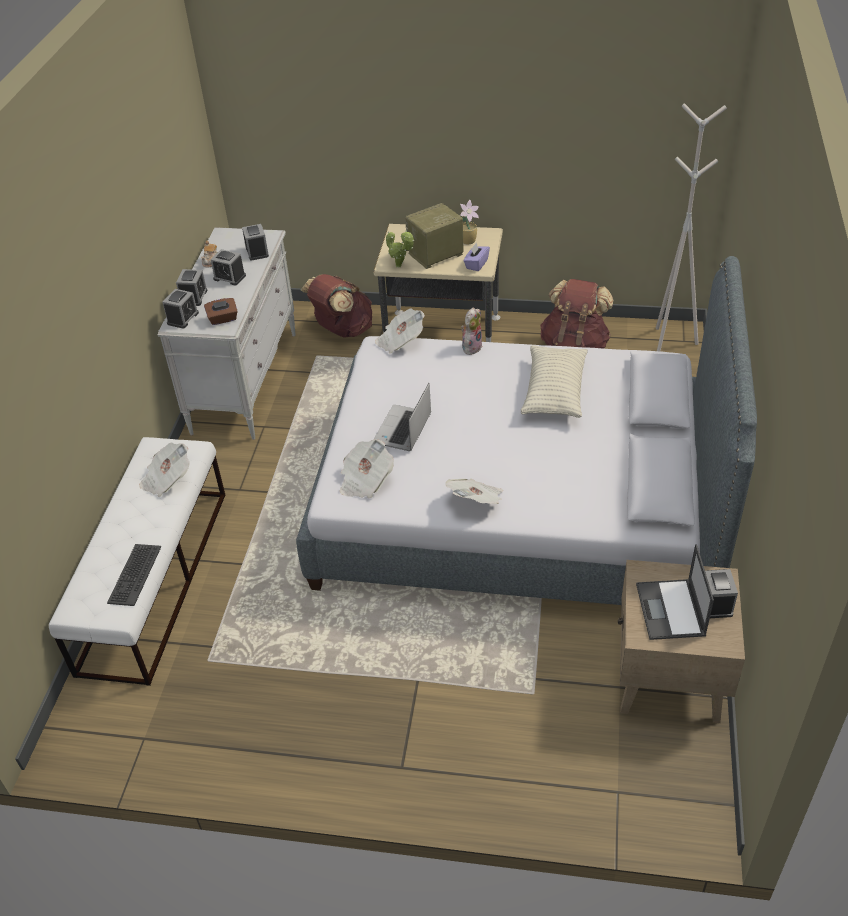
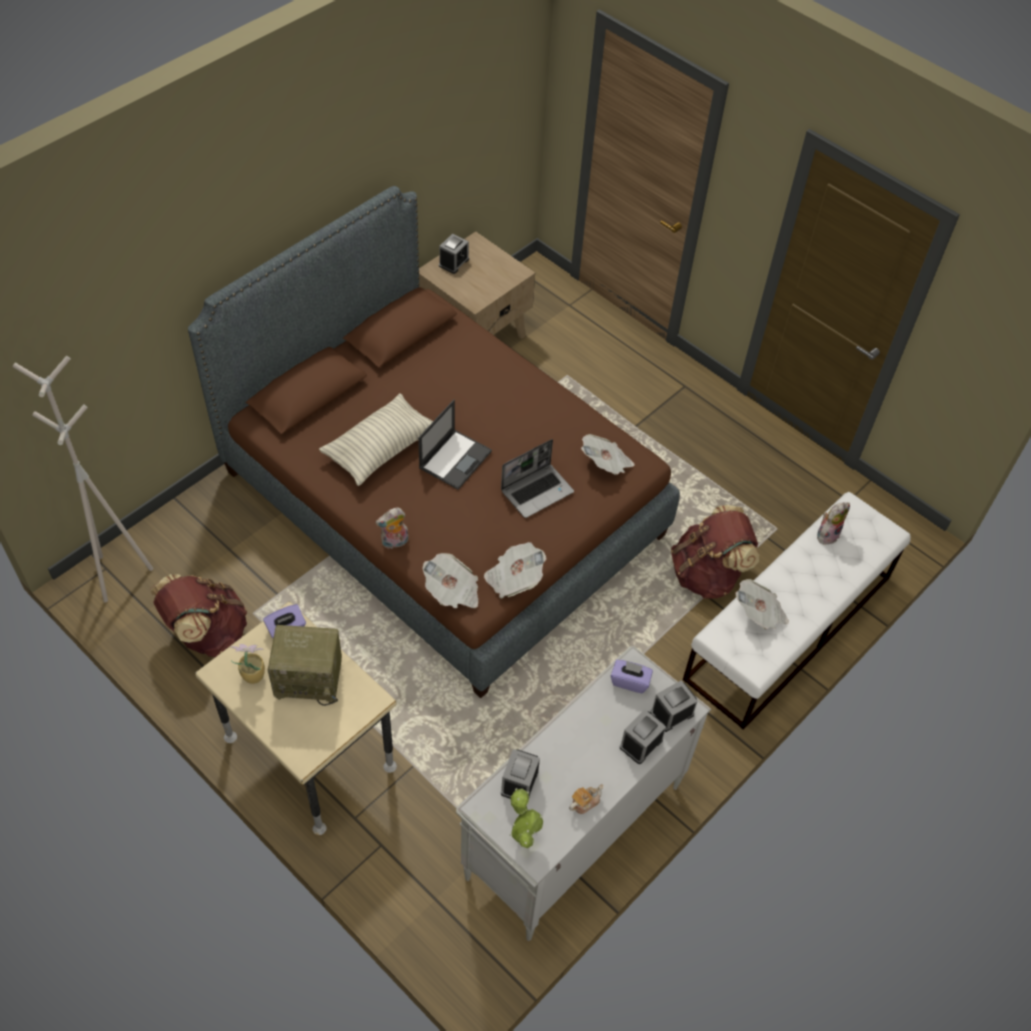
camera: 150 degrees left, 10 degrees up
(134, 574) = (827, 534): keyboard -> plush toy
(223, 319) = (630, 681): brown tissue box -> purple tissue box
(229, 277) = (581, 753): alarm clock -> none
(342, 330) = (407, 844): brown backpack -> brown backpack (707, 574)
(400, 266) = (363, 685): potted plant -> potted plant (523, 836)
(476, 501) = (538, 396): newspaper -> newspaper (514, 579)
(519, 505) = (442, 503): grey bed -> brown bed
(671, 610) = (485, 273): laptop -> laptop (455, 459)

